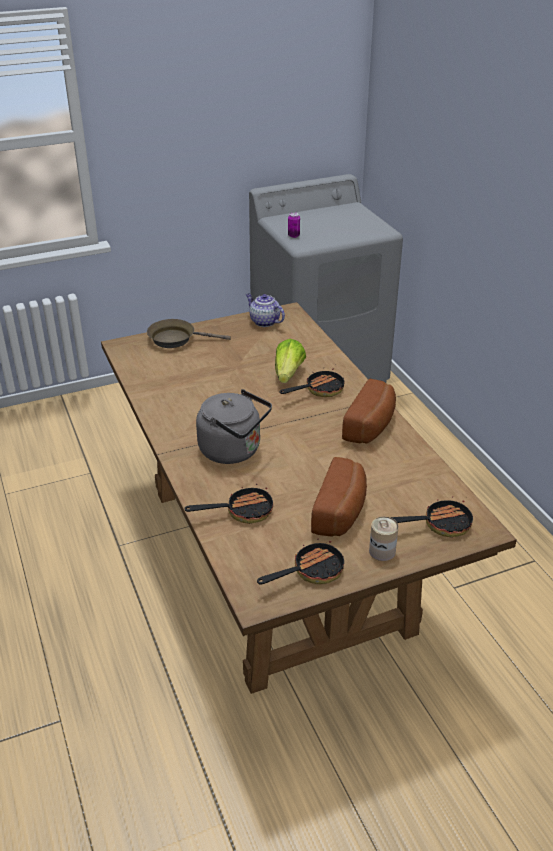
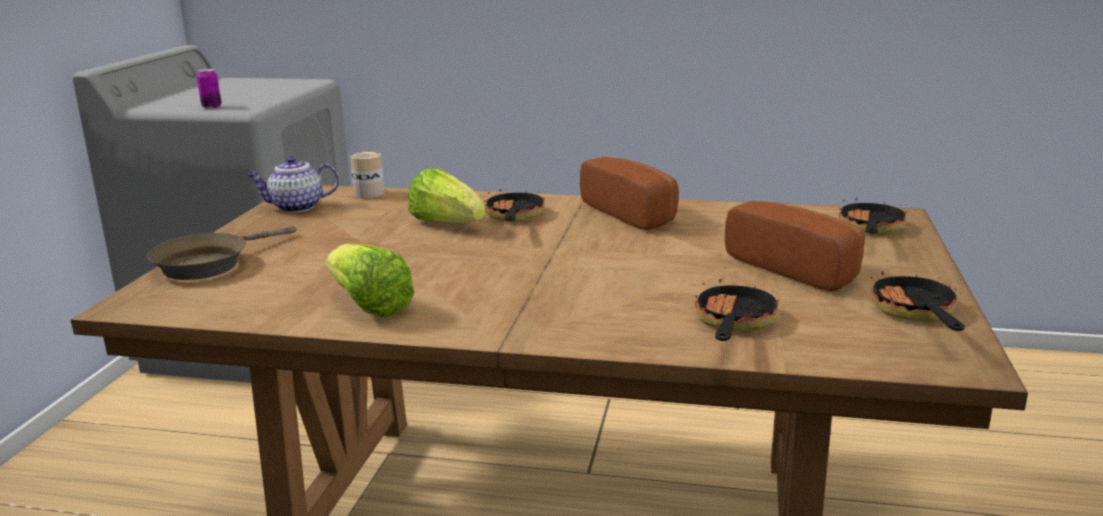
camera: 55 degrees left, 15 degrees down
(171, 401) = (369, 305): none -> lettuce
(234, 450) = (573, 294): grey kettle -> none
(382, 551) = (900, 267): can -> can (369, 193)

